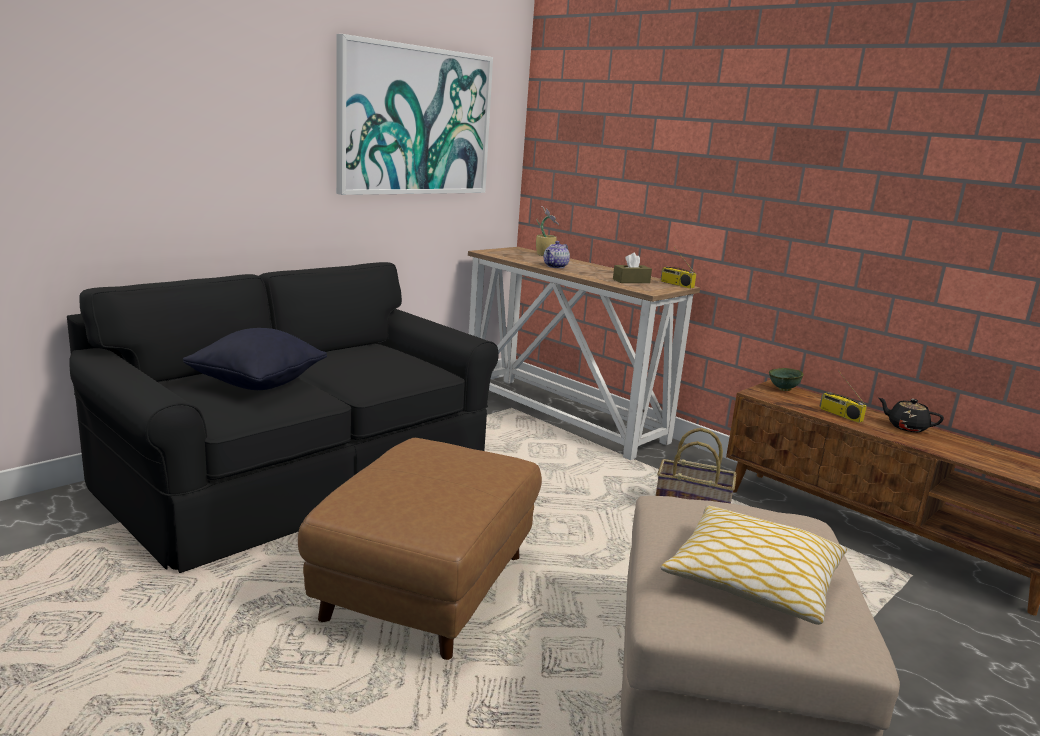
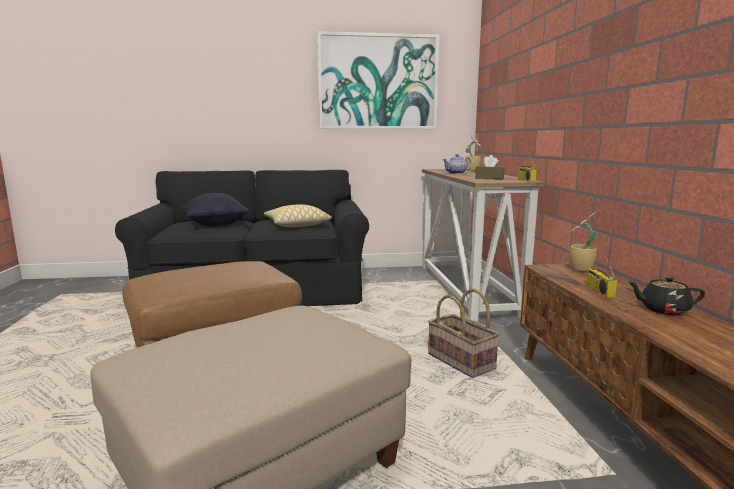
camera: 40 degrees right, 5 degrees down
(752, 580) = (218, 356): pillow -> pillow (297, 225)
(783, 389) = (580, 269): green bowl -> potted plant
(906, 427) = (663, 310): black teapot -> black teapot turned 60 degrees counterclockwise

